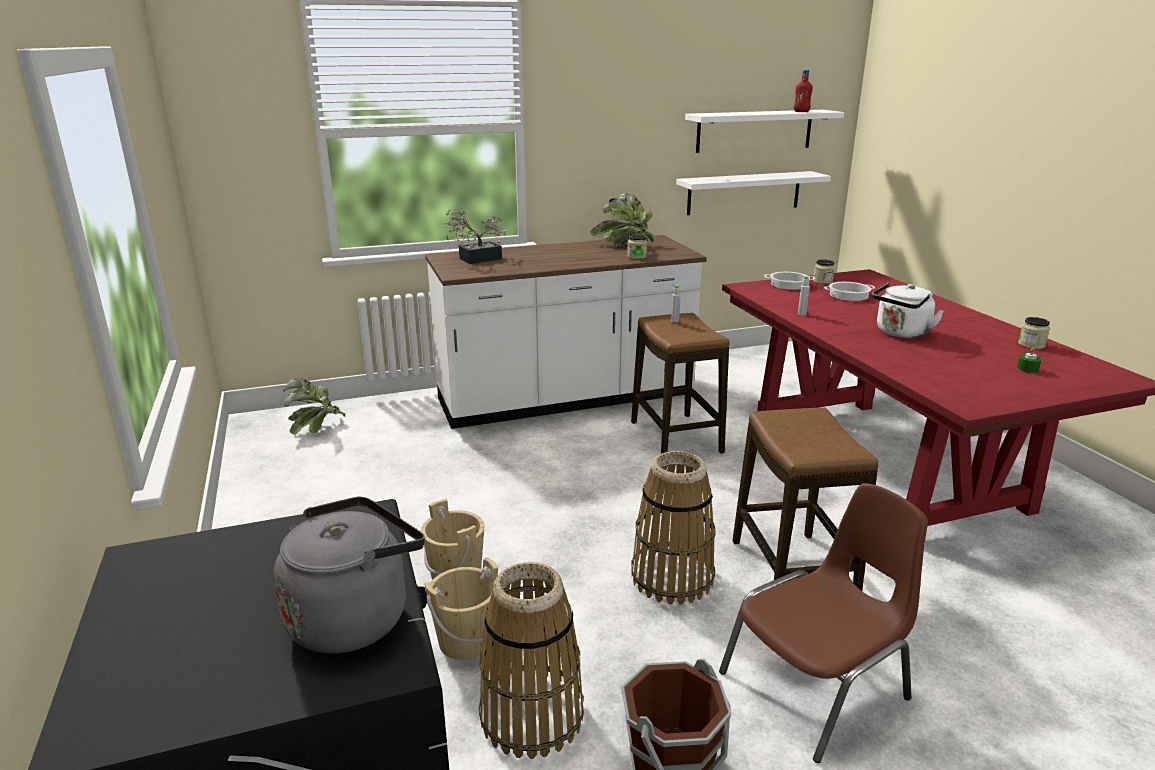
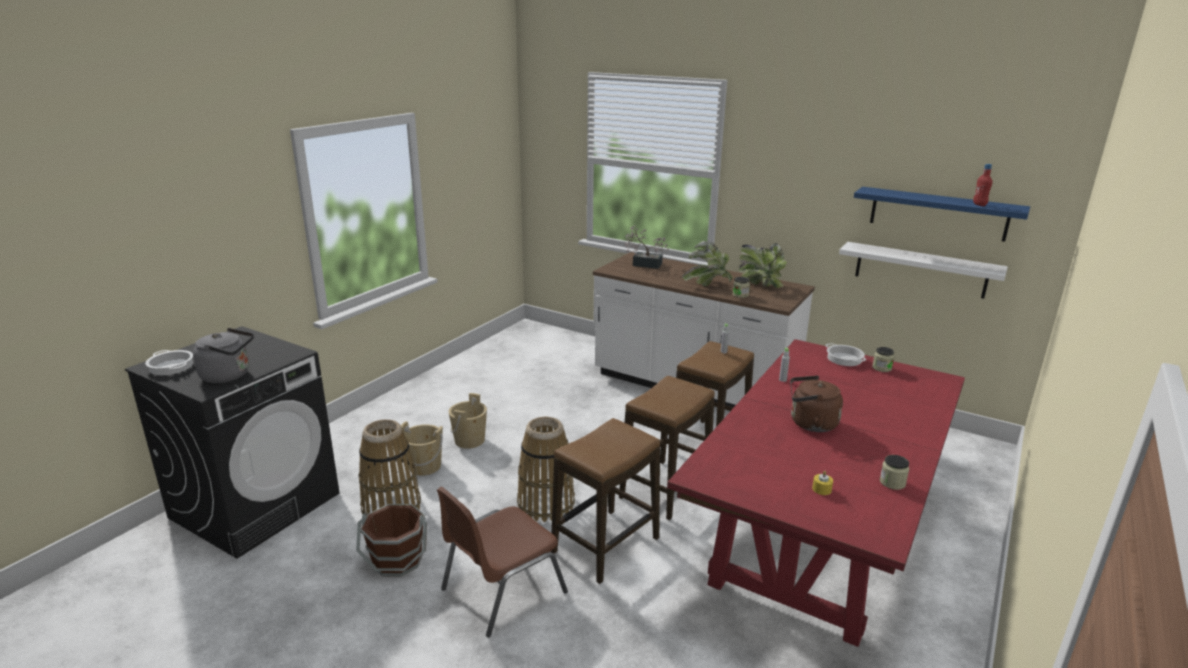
camera: 50 degrees right, 0 degrees up
(316, 428) = (544, 343): potted plant -> potted plant (708, 284)
(727, 494) = (665, 489): none -> stool
(754, 130) = (938, 213): white shelf -> blue shelf
(817, 686) = (501, 590): brown chair -> brown chair turned 120 degrees clockwise
(848, 295) = (867, 385): cooking pot -> cooking pot (172, 367)
(900, 333) = (810, 423): white kettle -> brown kettle
(1027, 369) = (821, 489): green candle -> yellow candle

